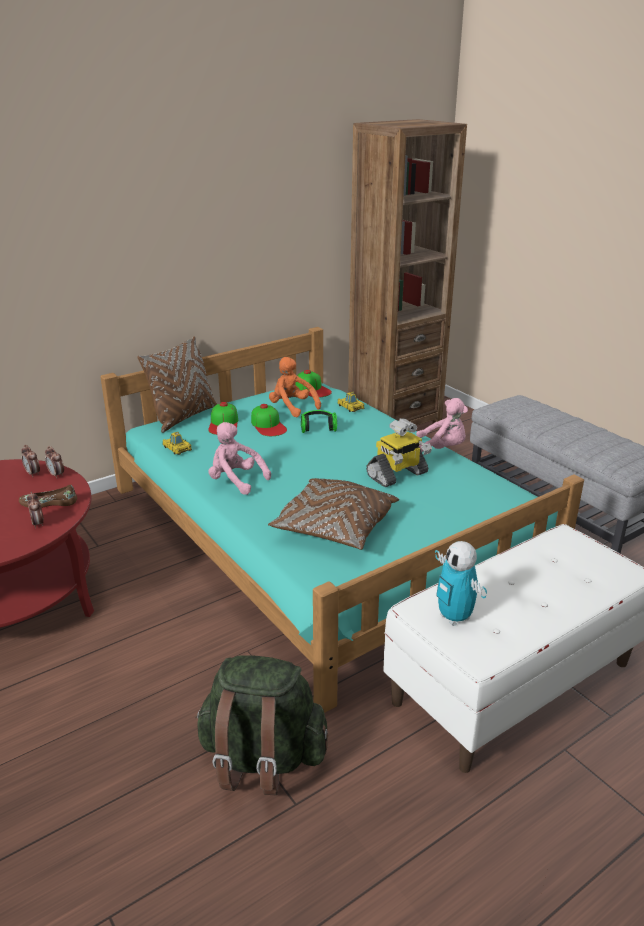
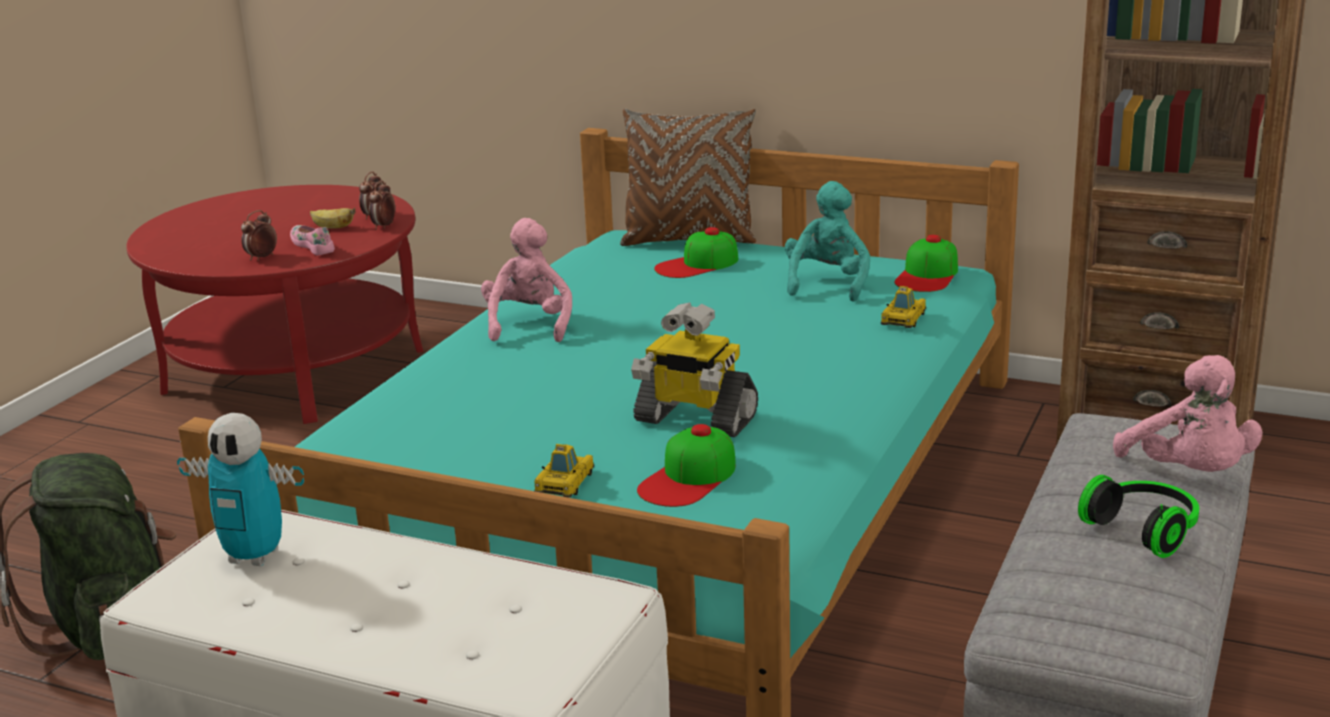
camera: 60 degrees right, 5 degrees down
(27, 490) = (332, 228): none -> banana
(49, 503) = (313, 246): brown shoe -> pink shoe
(177, 448) = (580, 266): toy car -> toy car (565, 482)
(268, 425) = (736, 289): cap -> cap (689, 478)
(292, 407) = (827, 284): orange plush toy -> turquoise plush toy
(318, 427) = (783, 320): headphones -> headphones (1145, 530)
(335, 528) = (464, 422): brown pillow -> none
(441, 449) = (851, 428): pink plush toy -> pink plush toy (1189, 474)
(454, 617) = (254, 556): toy robot -> toy robot turned 105 degrees counterclockwise

